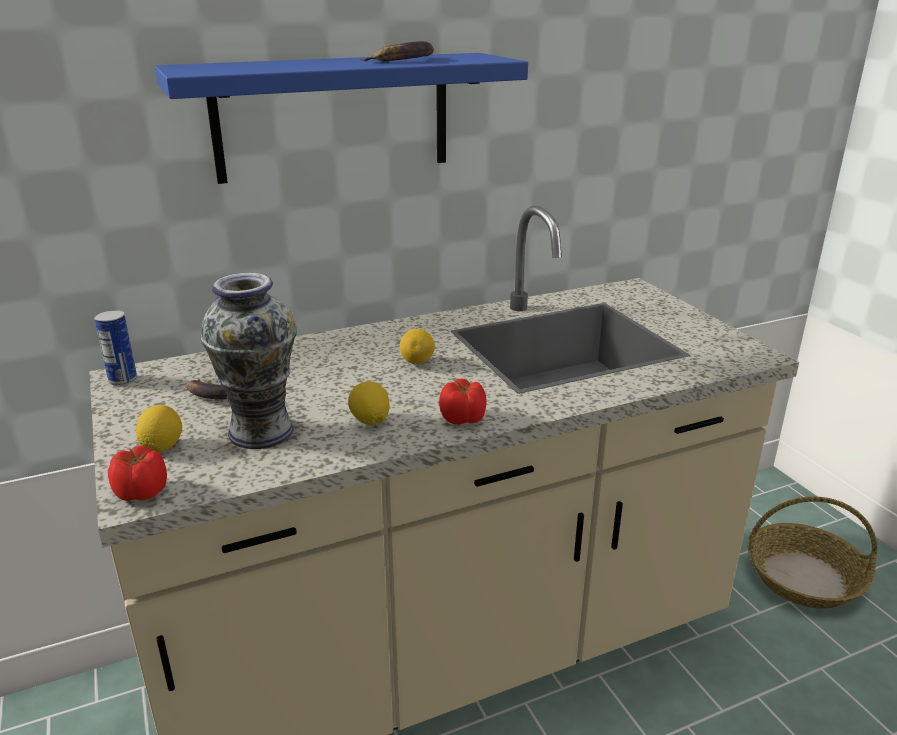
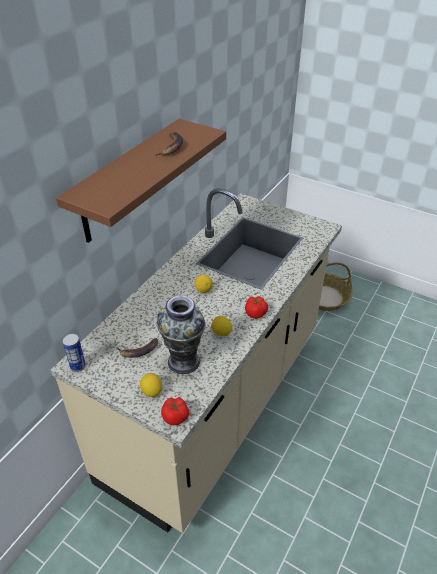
camera: 35 degrees left, 15 degrees up
(333, 116) = (128, 181): blue shelf -> brown shelf

